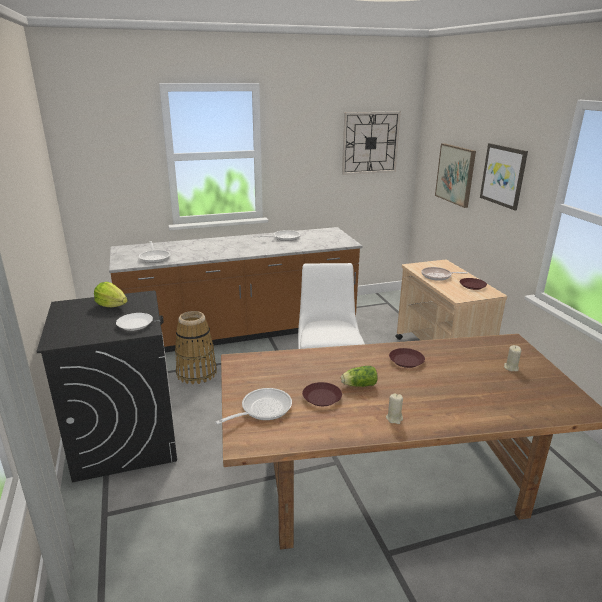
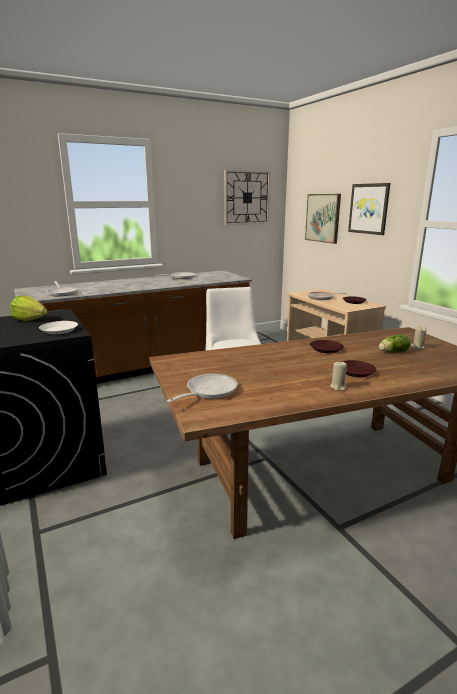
camera: 10 degrees left, 5 degrees down
(197, 373) = (110, 401): basket -> none
(321, 398) = (262, 379): brown plate -> brown plate (355, 372)
(358, 385) = (292, 367): lettuce -> lettuce (392, 352)

